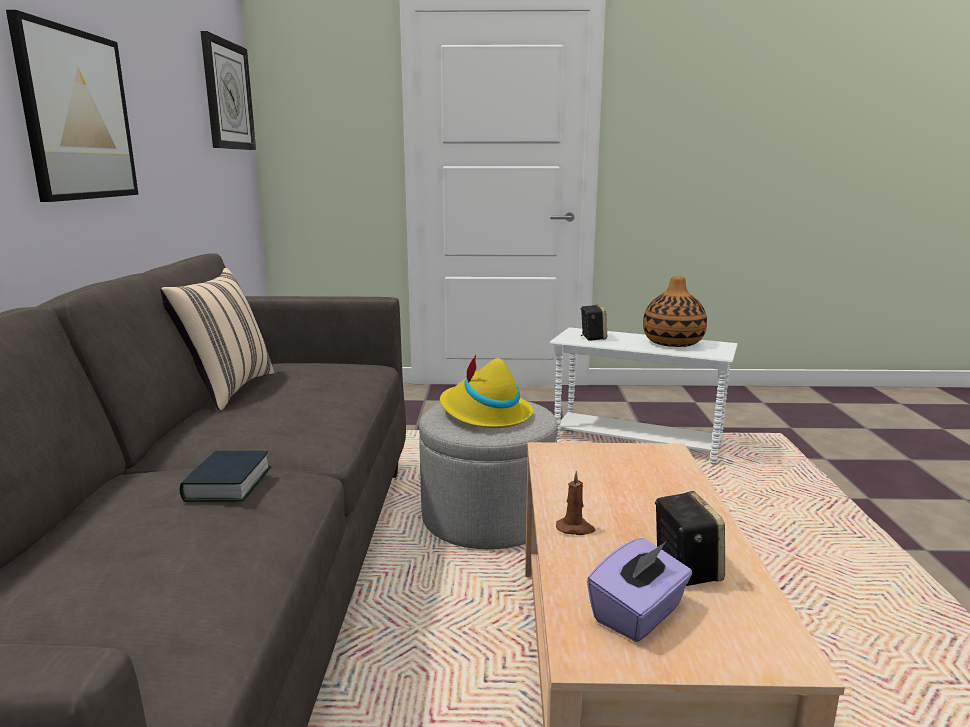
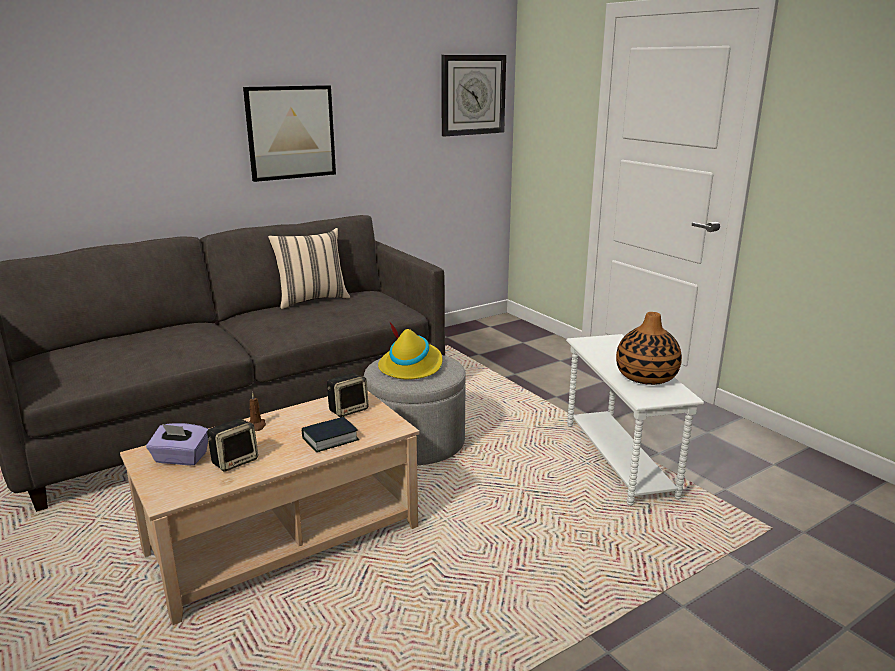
camera: 55 degrees right, 5 degrees up
(228, 484) = (192, 338): book -> book (330, 439)
(592, 337) = (603, 347): speaker -> speaker (348, 409)

